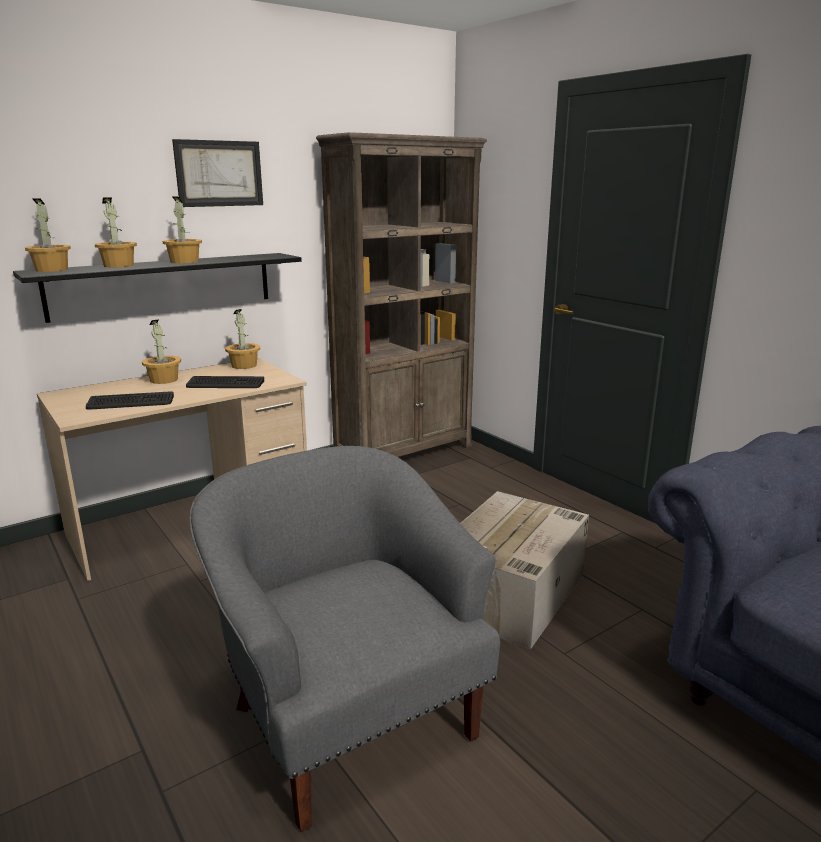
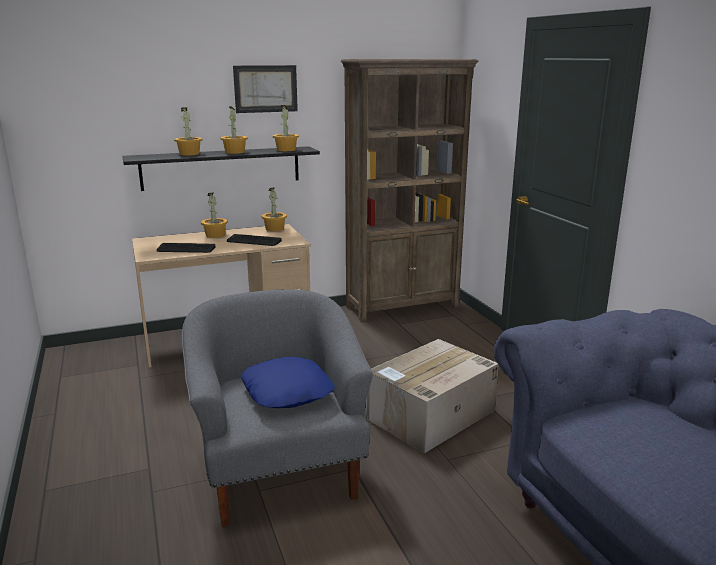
camera: 15 degrees right, 0 degrees up
(51, 270) = (145, 156): potted plant -> potted plant (286, 150)
(366, 599) = (288, 391): none -> blue pillow

